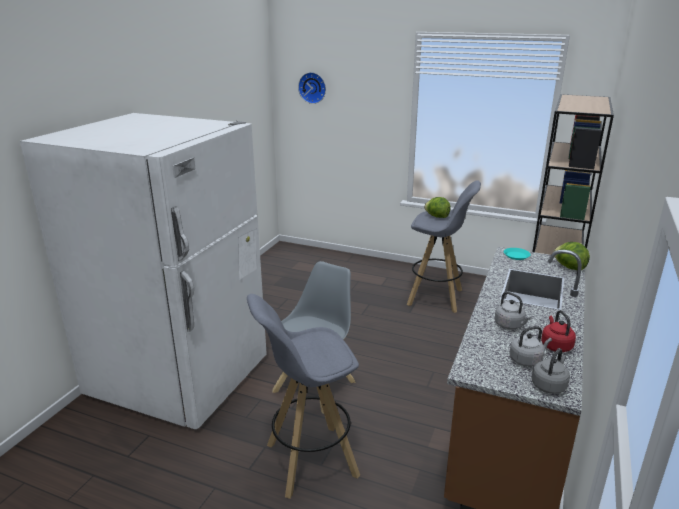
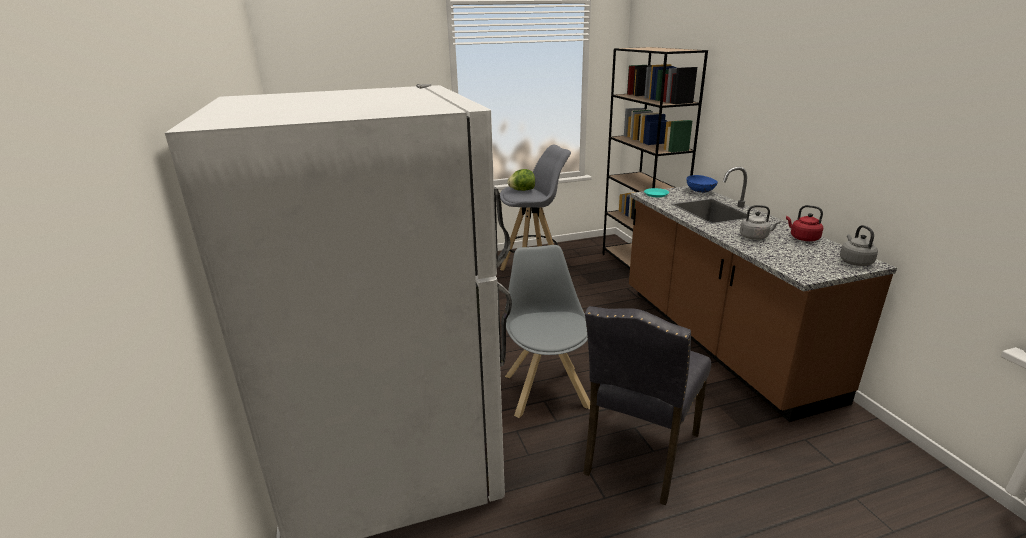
camera: 40 degrees left, 0 degrees up
(308, 460) = (639, 454): grey stool -> grey chair
(313, 87) = (324, 74): wall clock -> none
(527, 360) = (812, 253): grey kettle -> none
(569, 267) = (700, 191): lettuce -> blue bowl

